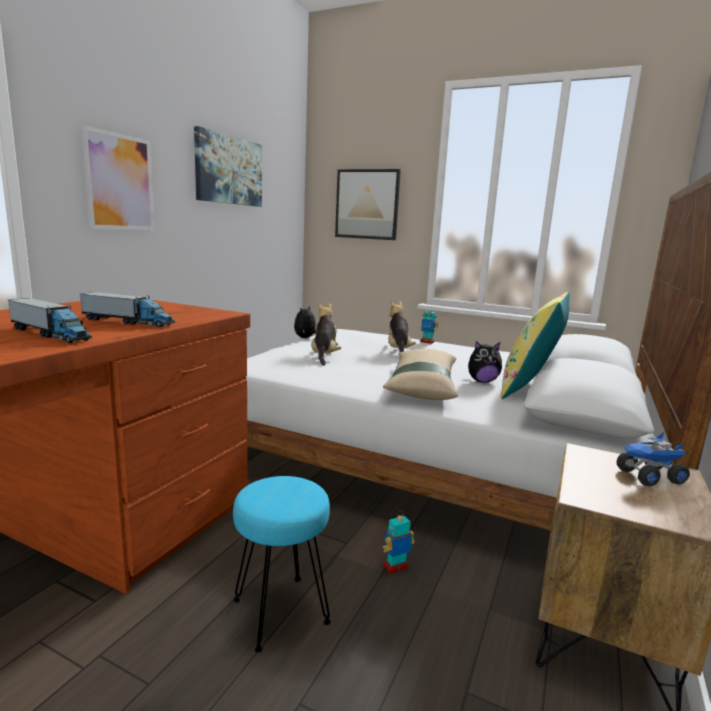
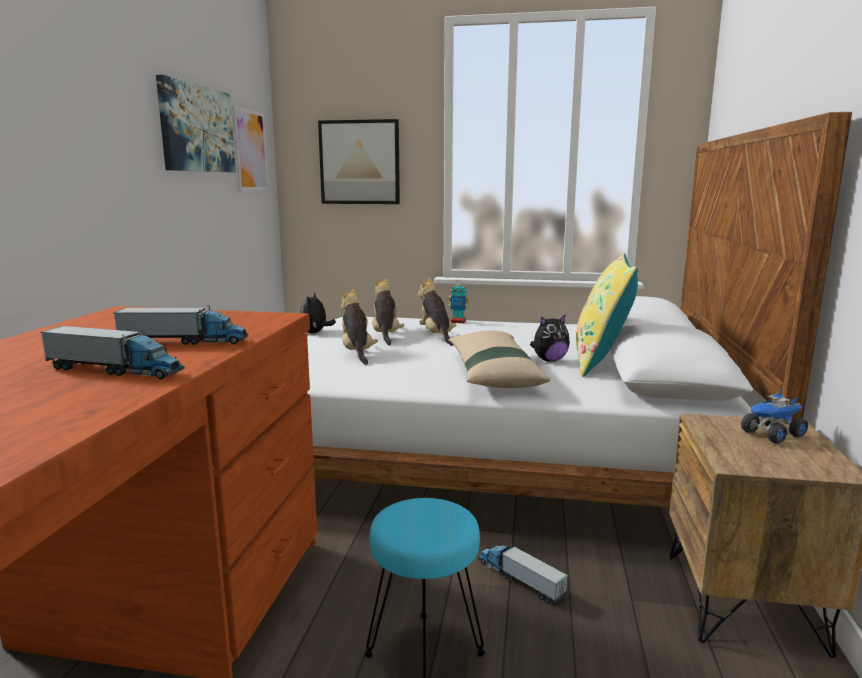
camera: 15 degrees left, 0 degrees up
(120, 182) = (81, 155): picture -> picture (250, 150)
(358, 346) = (386, 335): none -> plush toy
(395, 567) = (519, 579): toy robot -> toy truck

